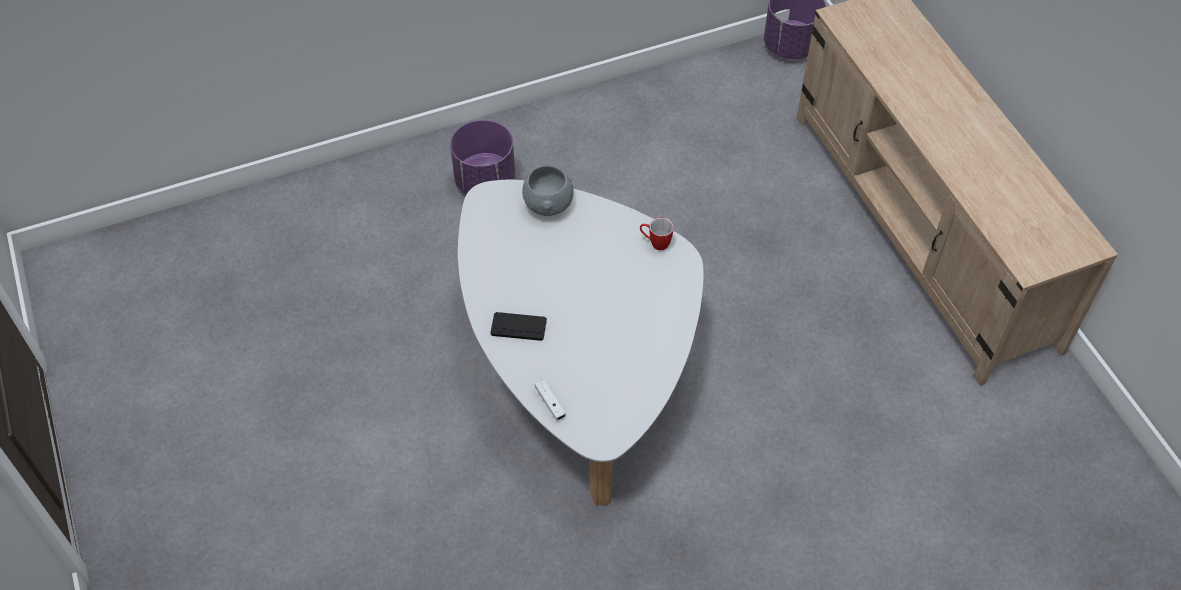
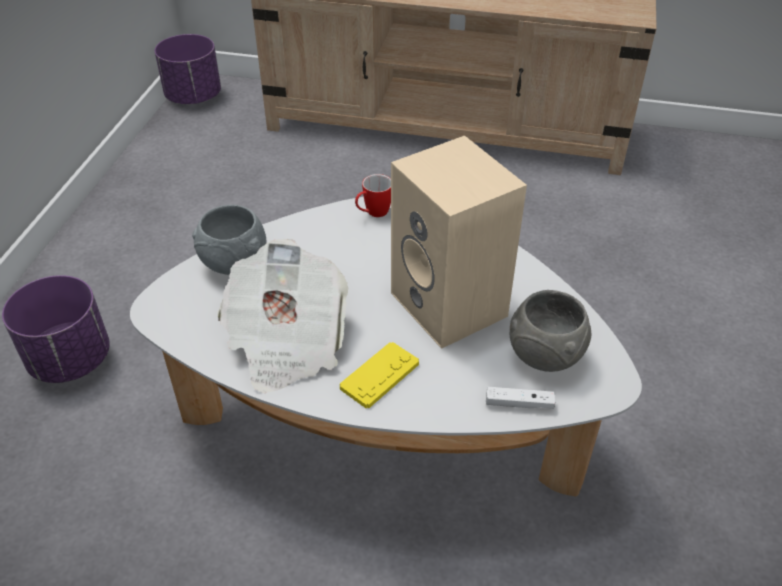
camera: 55 degrees left, 10 degrees down
(509, 269) = (286, 341): none -> newspaper
(518, 327) = (379, 376): black game controller -> yellow game controller
(599, 398) = (545, 355): none -> grey bowl
(604, 330) = (452, 305): none -> beige speaker

